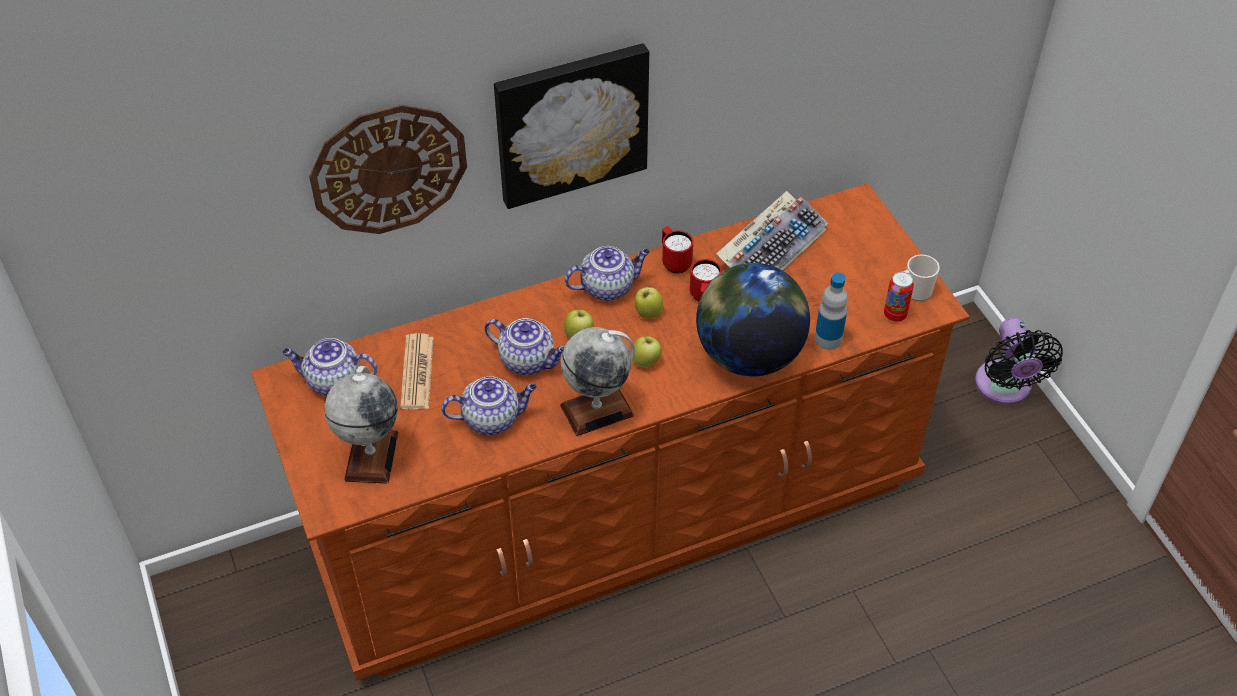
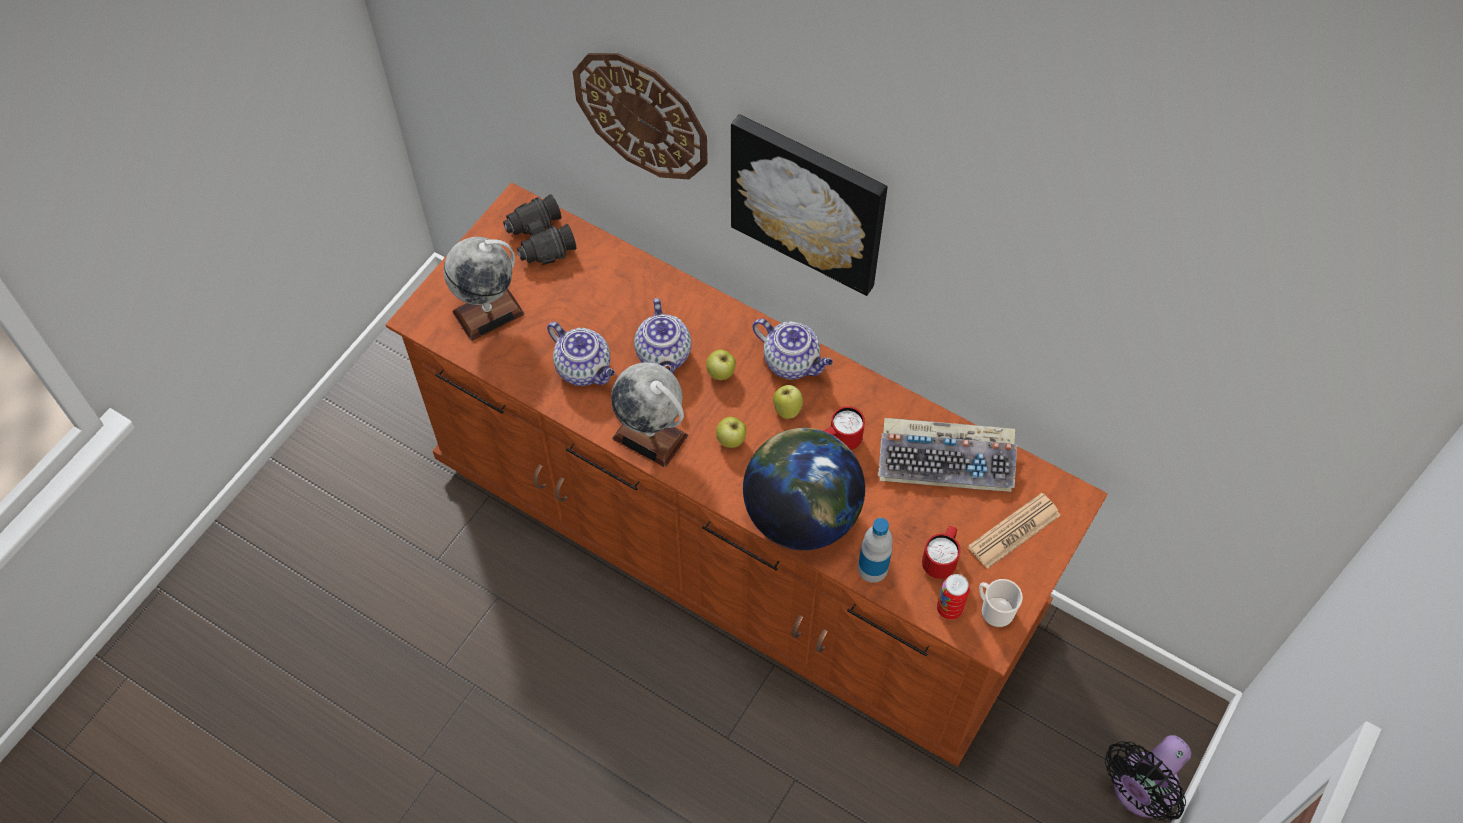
camera: 55 degrees right, 10 degrees up
(333, 382) = (540, 240): teapot -> black binoculars
(417, 372) = (592, 288): newspaper -> newspaper (1014, 531)
(674, 261) = (864, 393): red mug -> red mug (940, 561)

